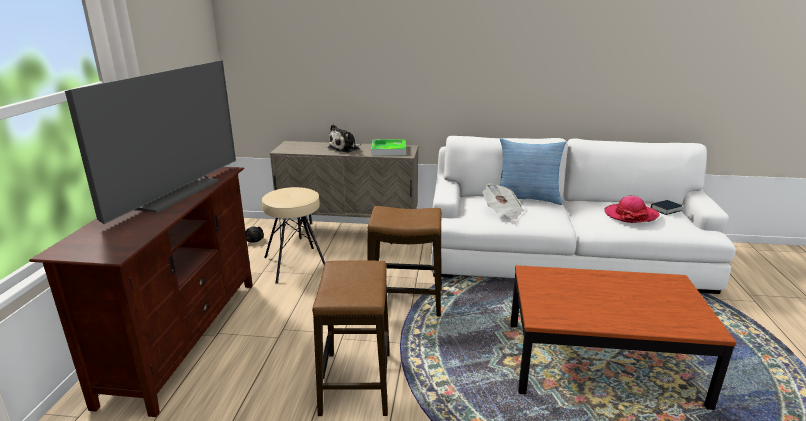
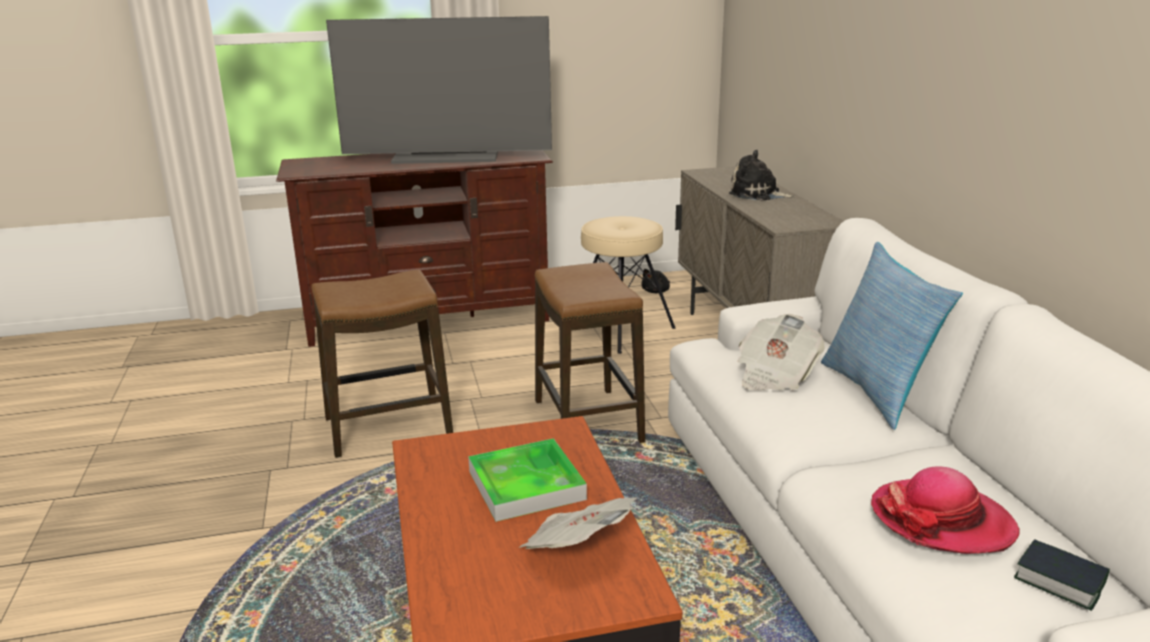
camera: 70 degrees right, 0 degrees up
(389, 150) = (790, 215): tray -> tray (526, 485)
(644, 288) = (577, 548): none -> newspaper

